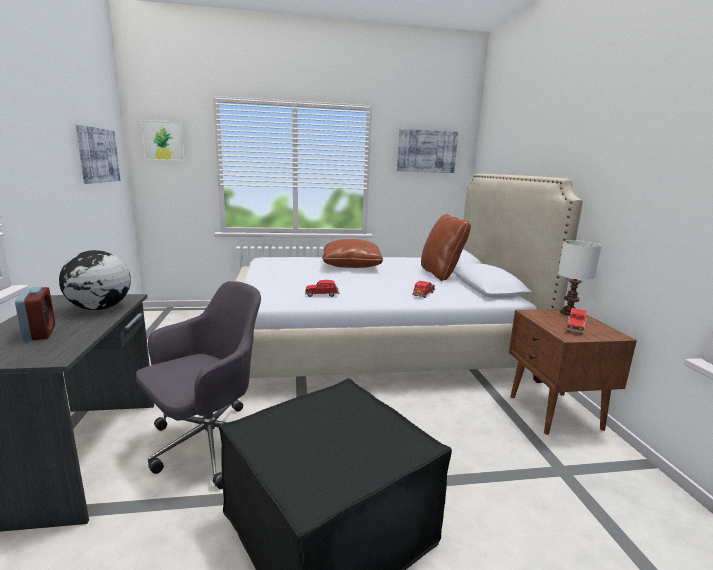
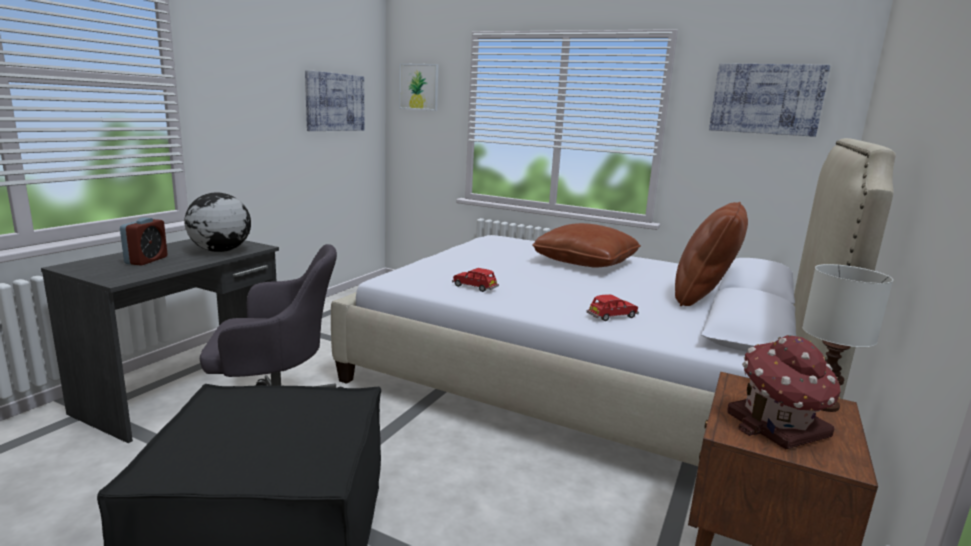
camera: 35 degrees right, 0 degrees up
(575, 328) = (778, 427): red toy car -> toy house

